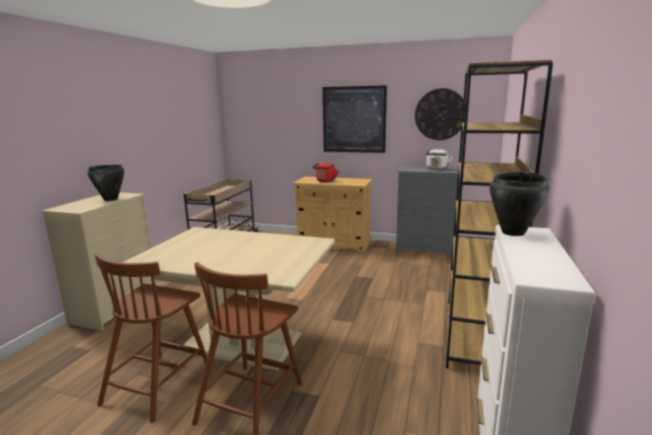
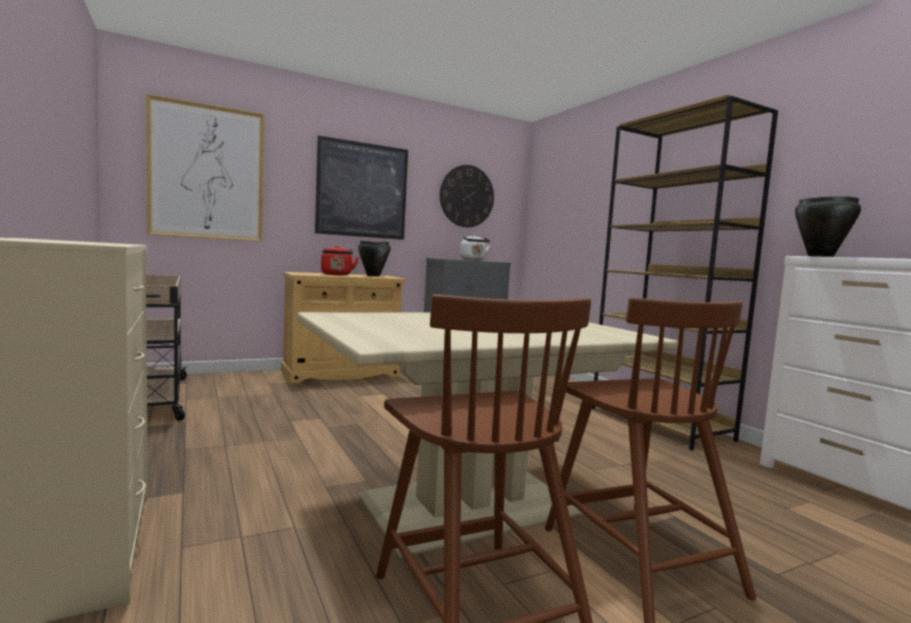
camera: 45 degrees left, 10 degrees down
(111, 199) = (98, 242): black cooking pot -> black cooking pot (373, 276)
(265, 120) = (207, 172): none -> picture

